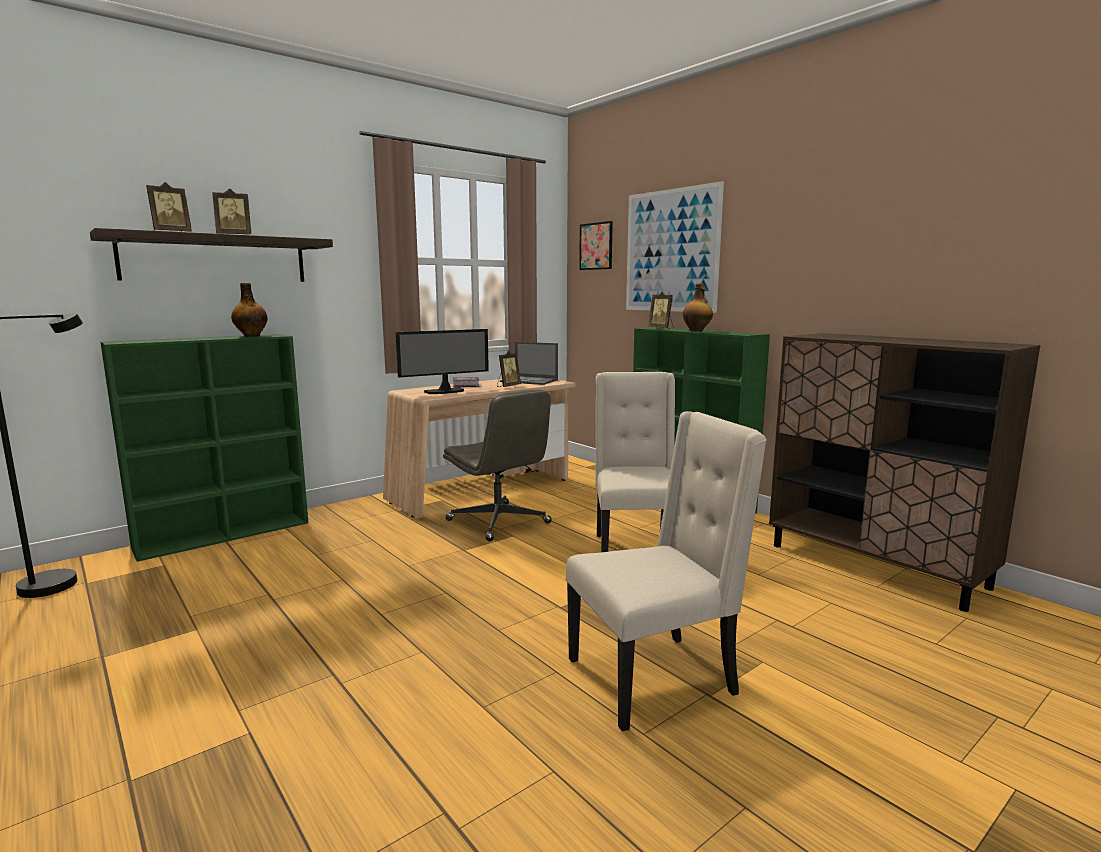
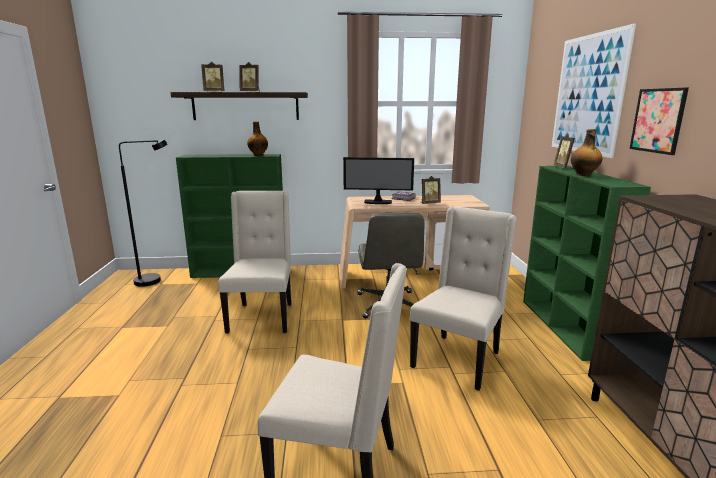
camera: 35 degrees right, 5 degrees up
(348, 576) = (262, 317): none -> beige chair
(530, 381) = (456, 200): laptop -> none
(596, 246) = (540, 87): picture -> picture (658, 120)

